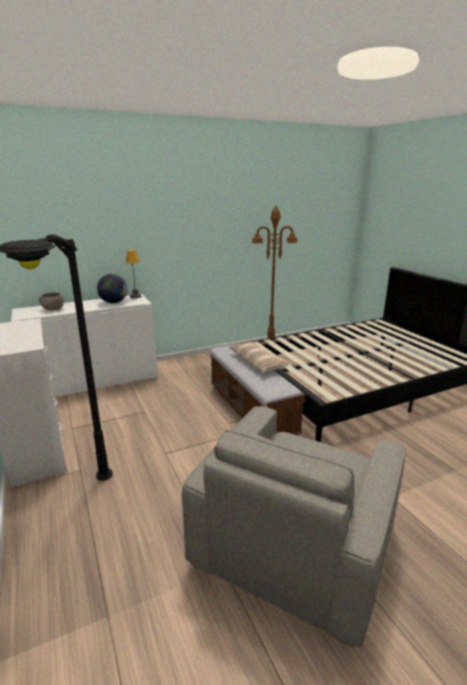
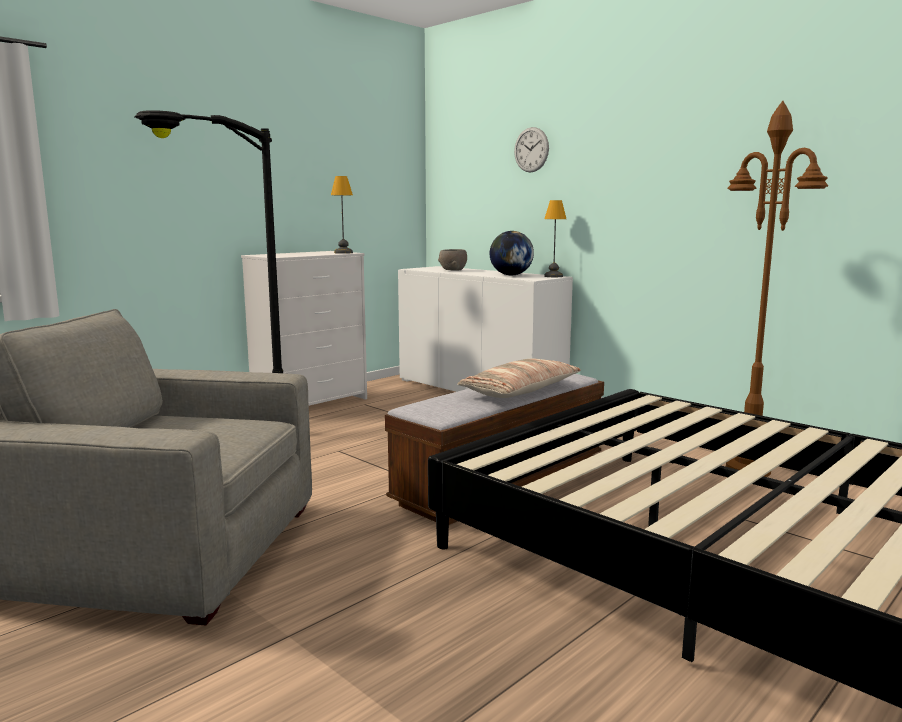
camera: 70 degrees right, 10 degrees down
(30, 323) = (343, 253): none -> table lamp
(95, 216) = (531, 149): none -> wall clock

